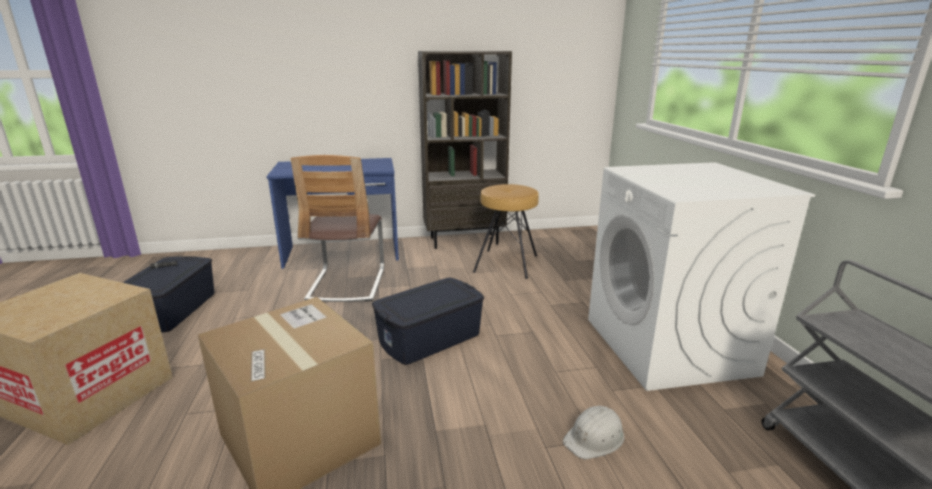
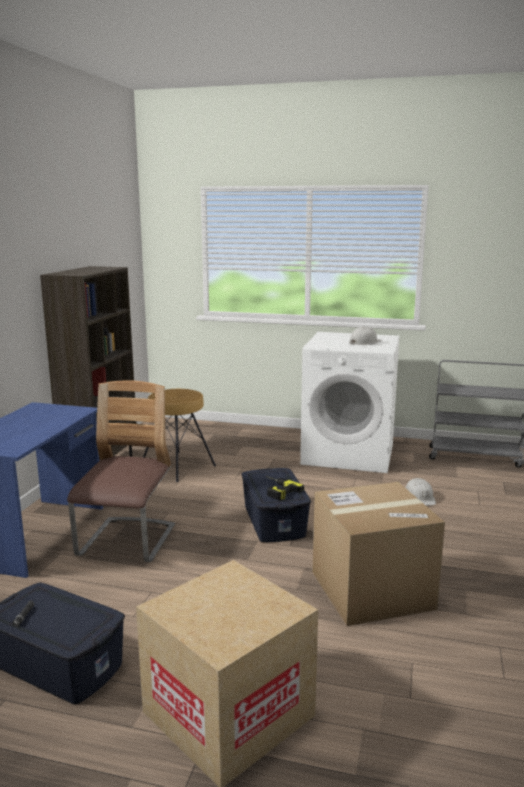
camera: 65 degrees left, 5 degrees down
(347, 284) = (127, 542): chair -> chair turned 105 degrees counterclockwise
(417, 302) = (276, 490): none -> power drill
(701, 184) = (364, 343): none -> white hard hat

